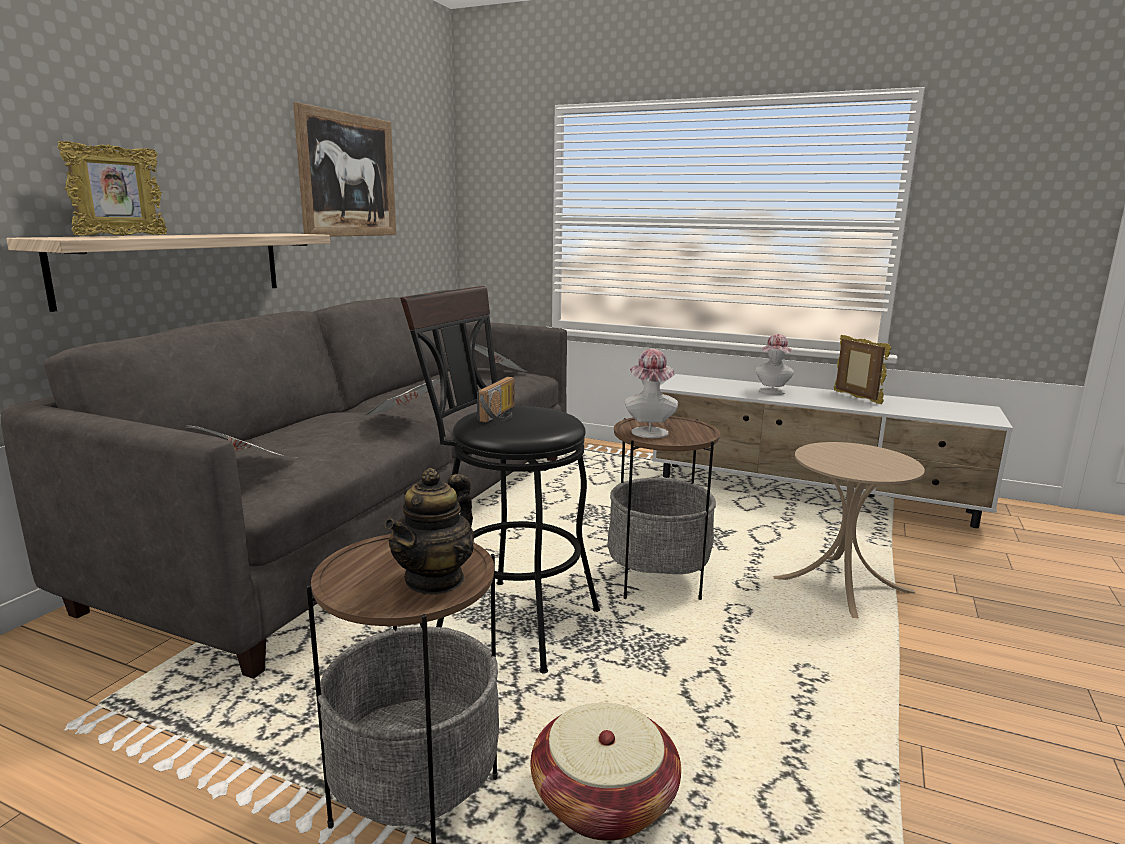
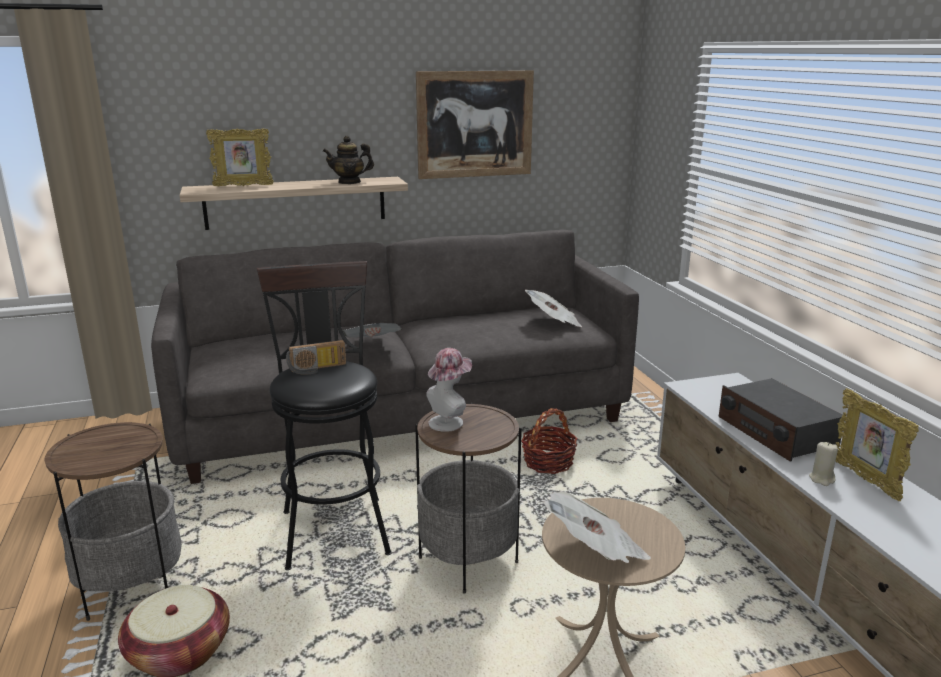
camera: 50 degrees right, 5 degrees up
(246, 467) = (235, 353): newspaper -> newspaper (595, 552)
(435, 580) = (97, 458): teapot -> teapot (349, 182)
(568, 500) = (548, 462): none -> basket
(772, 392) = (776, 432): hat -> radio
(844, 403) = (822, 479): none -> beige candle
(856, 398) = (865, 479): picture frame -> picture frame turned 135 degrees clockwise

